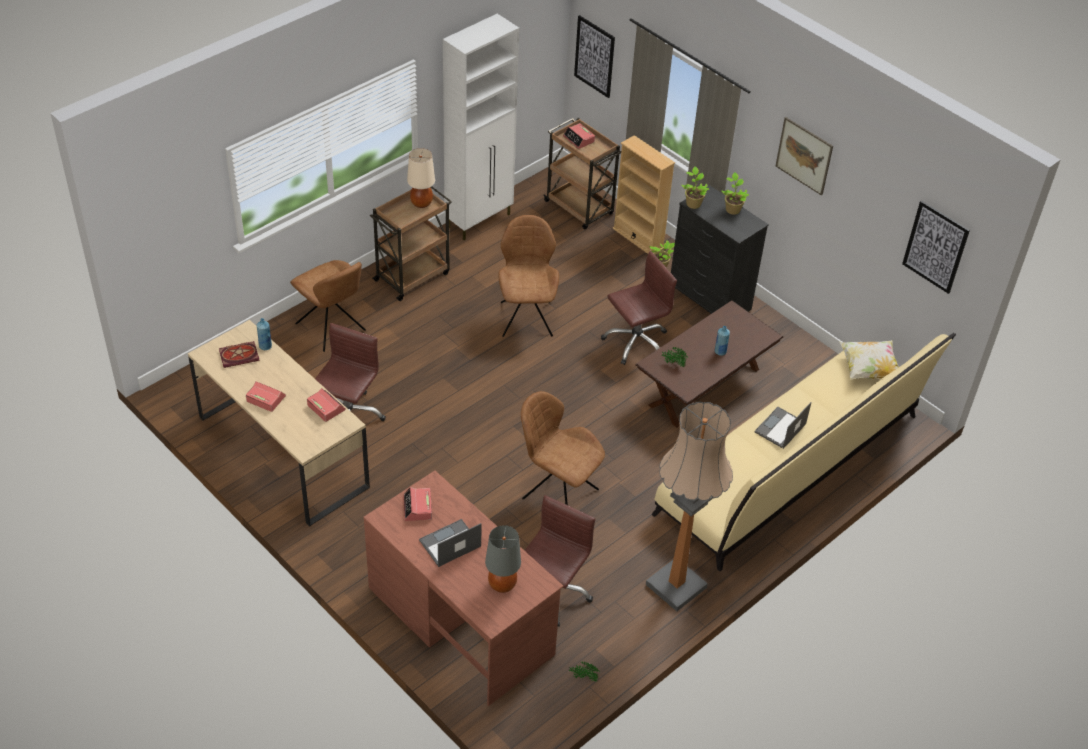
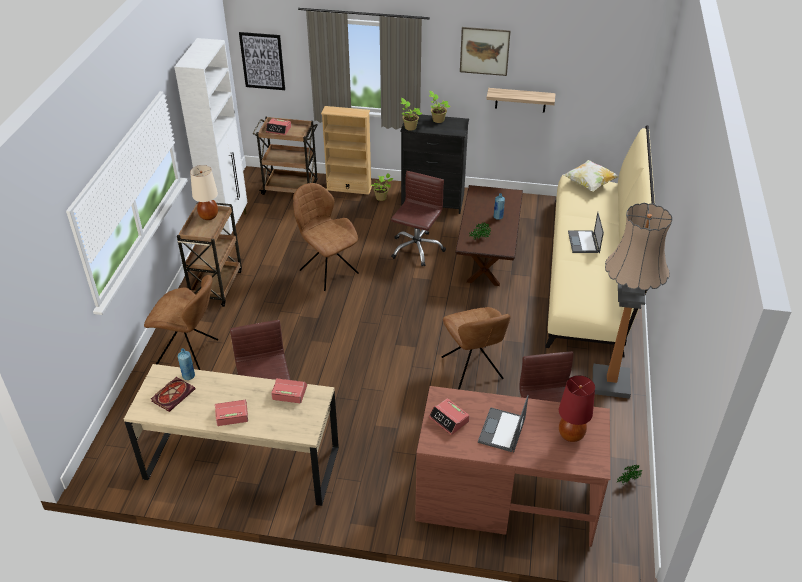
camera: 35 degrees left, 5 degrees down
(502, 584) = (571, 435): grey table lamp -> red table lamp
(558, 493) = (473, 370): brown chair -> brown chair turned 105 degrees counterclockwise
(832, 231) = (520, 100): none -> shelf
(935, 247) = (615, 68): picture -> none

